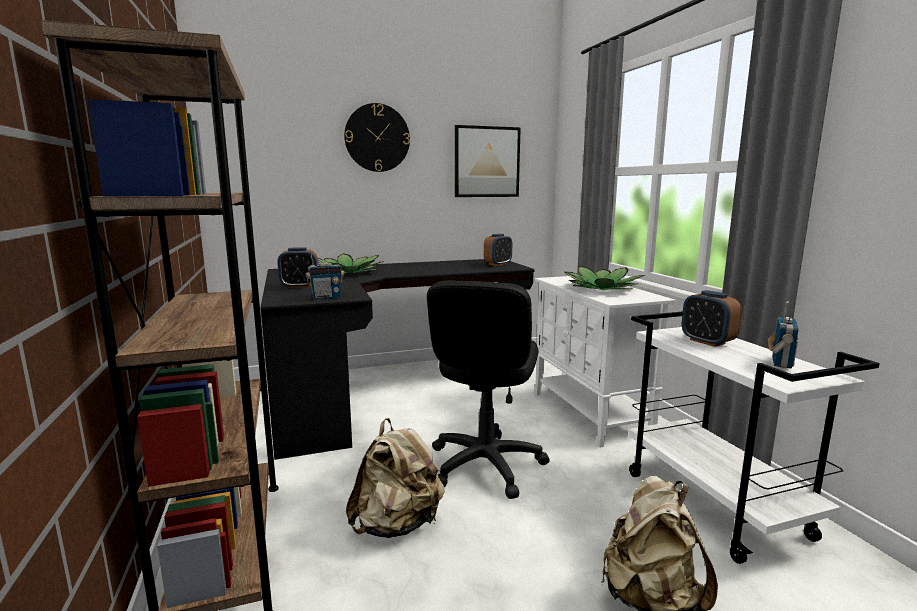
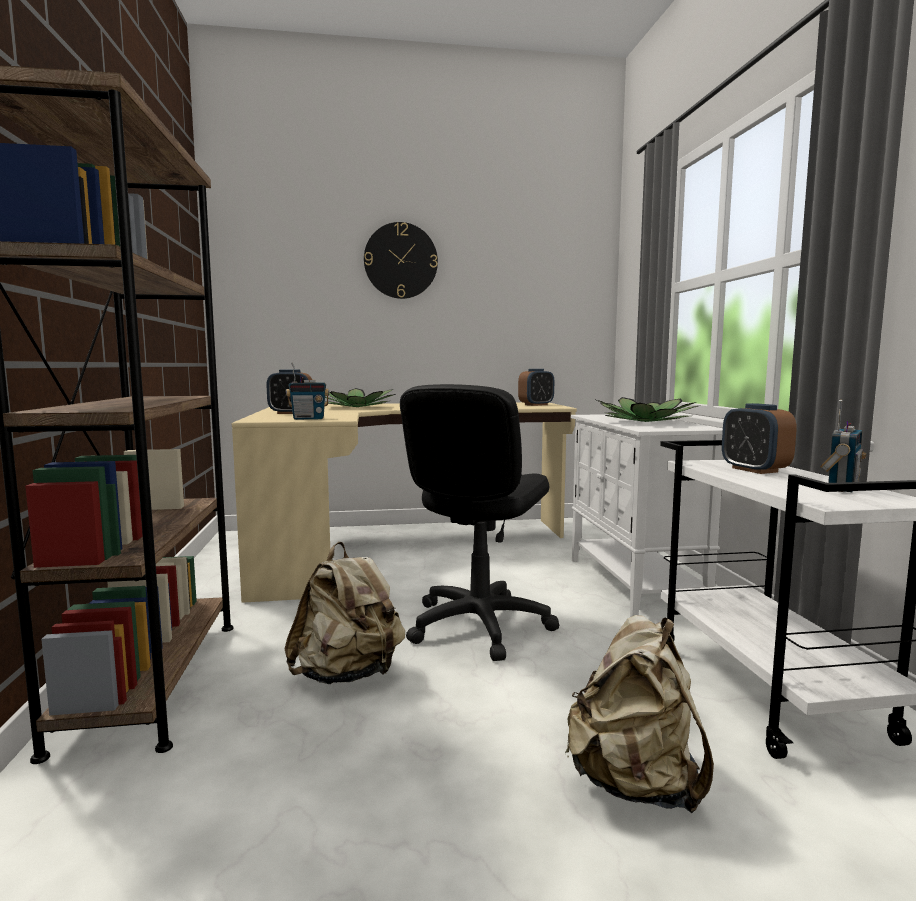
camera: 10 degrees right, 5 degrees down
(388, 388) = (398, 546): black desk -> beige desk
(487, 162) = (529, 288): picture -> none

